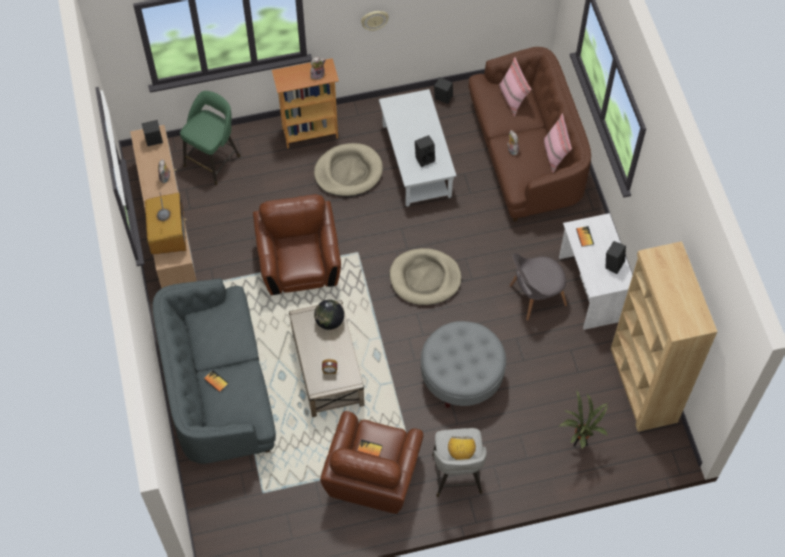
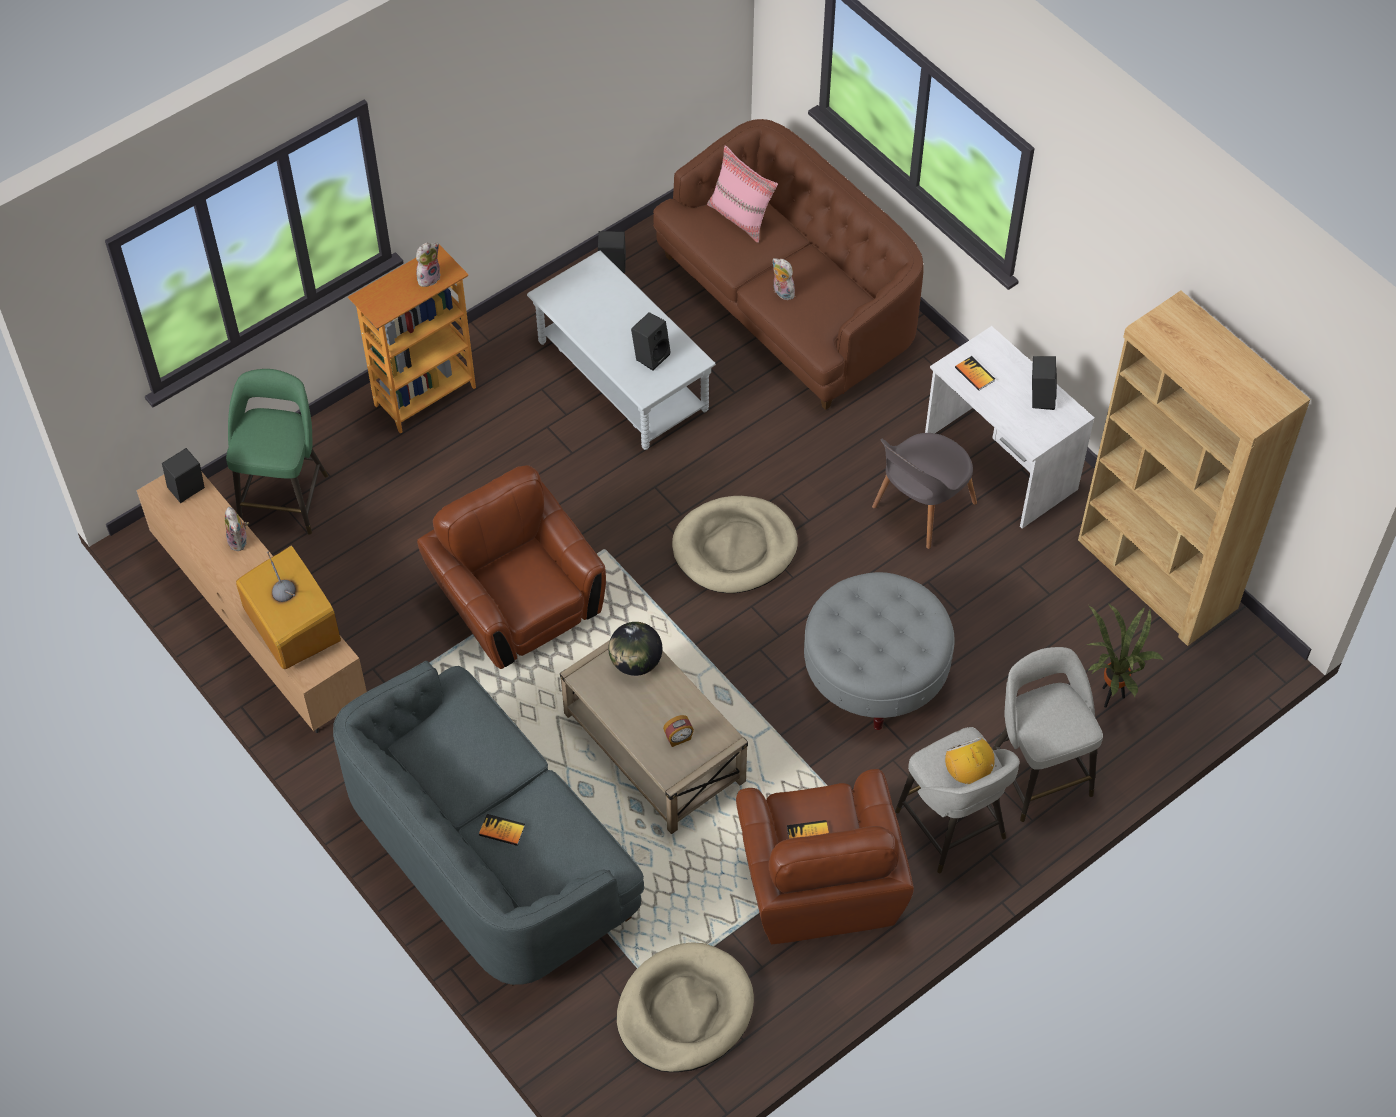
camera: 25 degrees left, 5 degrees down
(348, 172) = (521, 433): beige dog bed -> beige dog bed (684, 1011)
(374, 20) = (487, 156): wall clock -> none
(518, 466) = (1038, 773): none -> grey stool
(555, 155) = (852, 276): pink pillow -> none

